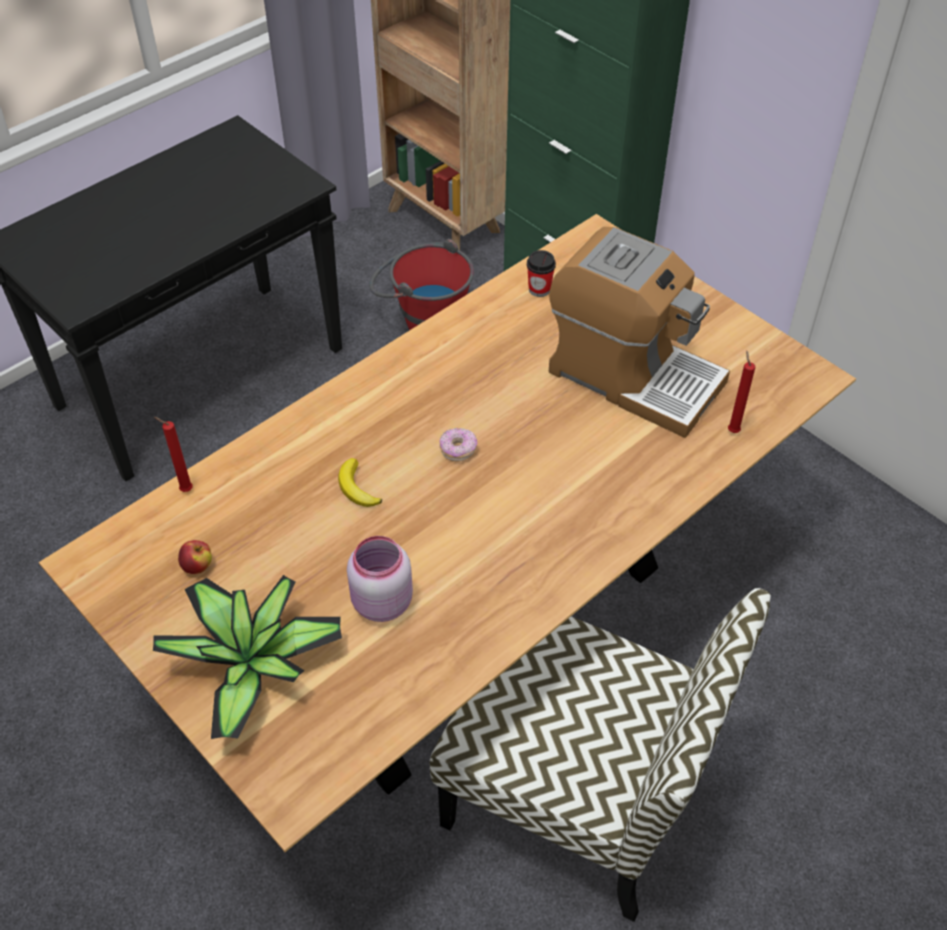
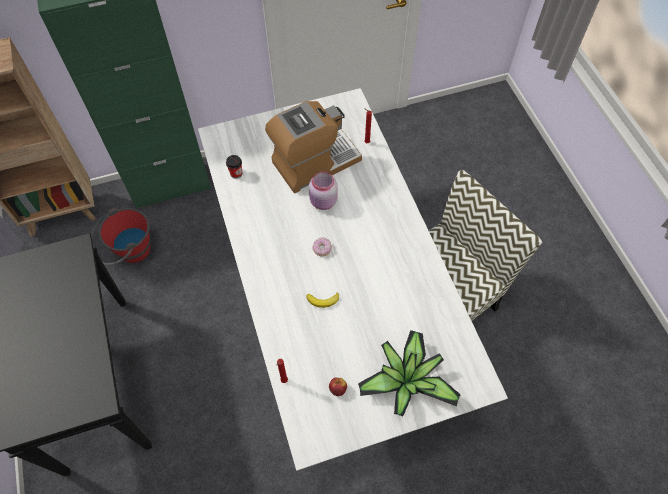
camera: 65 degrees left, 10 degrees up
(380, 603) = (396, 315): pink jar -> pink jar (323, 202)
(473, 623) = (334, 308): brown dining table -> white dining table

